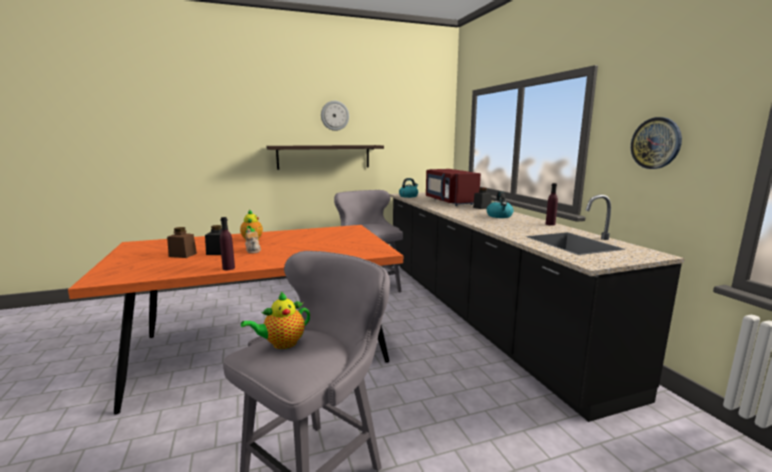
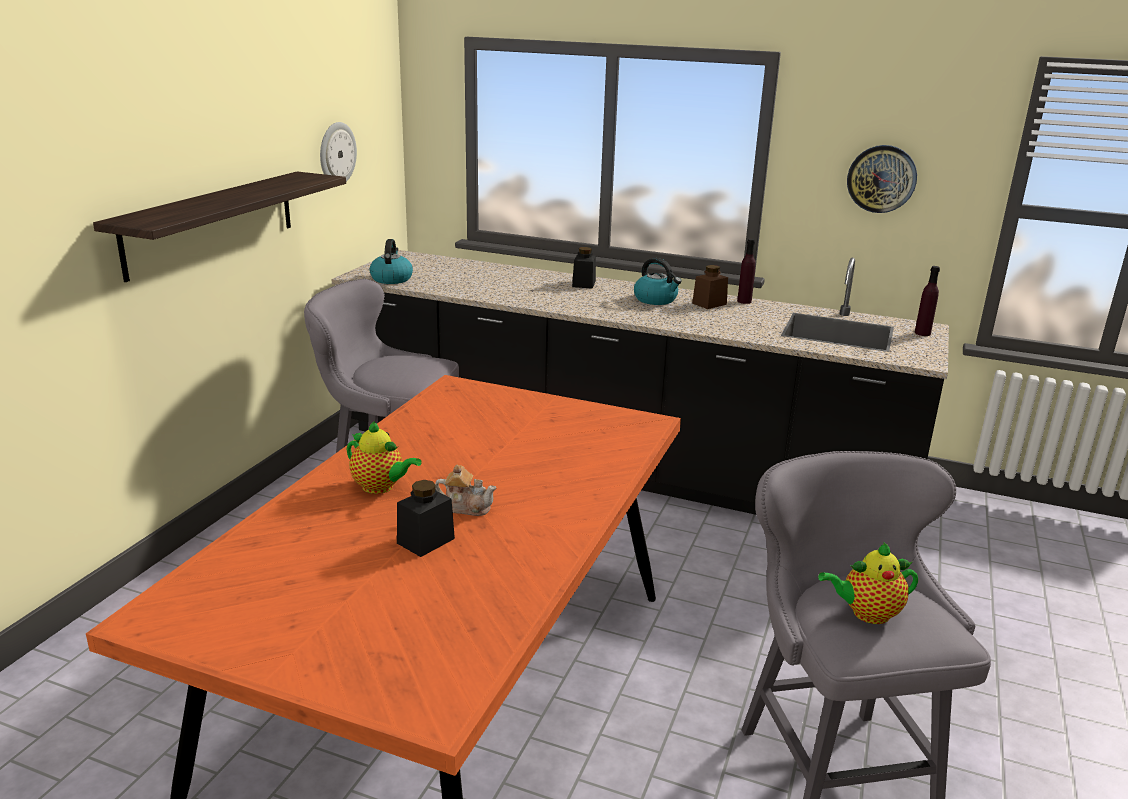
camera: 50 degrees left, 10 degrees up
(183, 255) = (380, 580): brown jar -> brown jar (709, 304)
(228, 268) = (556, 558): purple bottle -> purple bottle (922, 333)
(282, 344) = (866, 613): teapot -> teapot turned 75 degrees clockwise
(334, 115) = (221, 112): wall clock -> wall clock (336, 153)
(449, 201) = (500, 279): red microwave -> none

